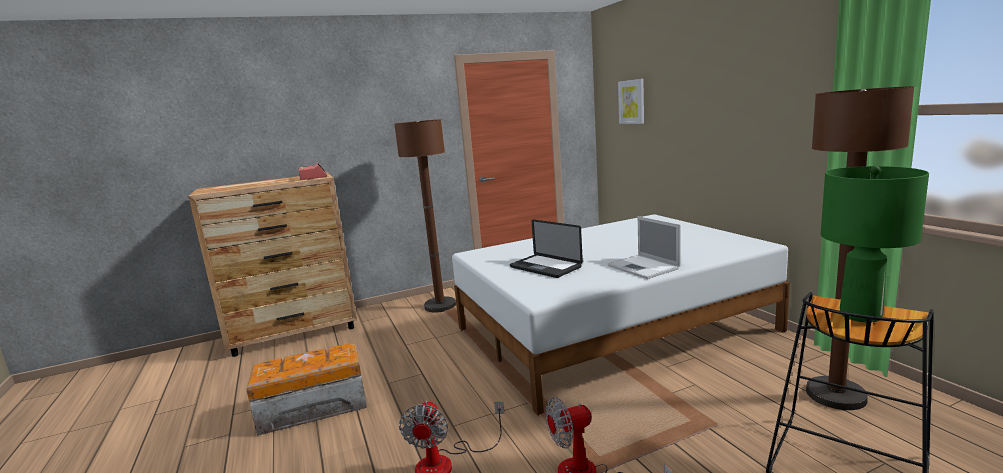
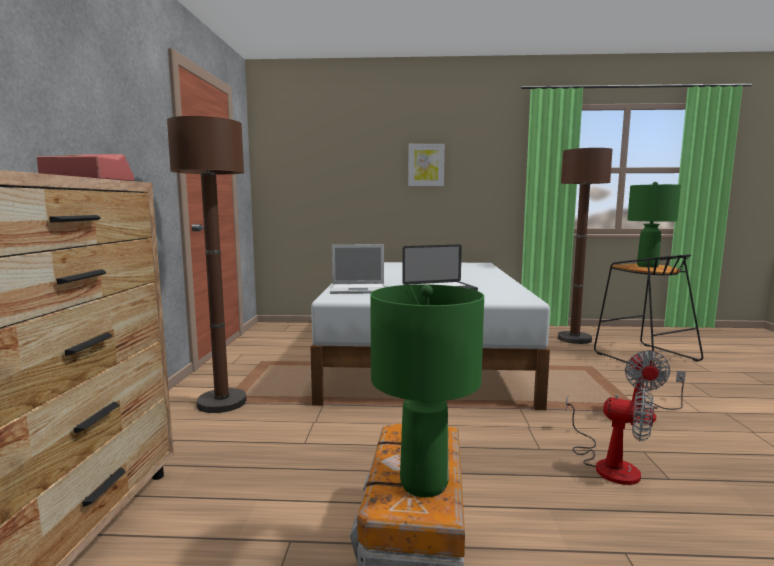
camera: 65 degrees left, 5 degrees down
(282, 368) = (423, 484): none -> green table lamp
(632, 102) = (315, 157): picture -> picture (426, 165)
(644, 267) = (488, 278): laptop -> laptop (359, 289)

